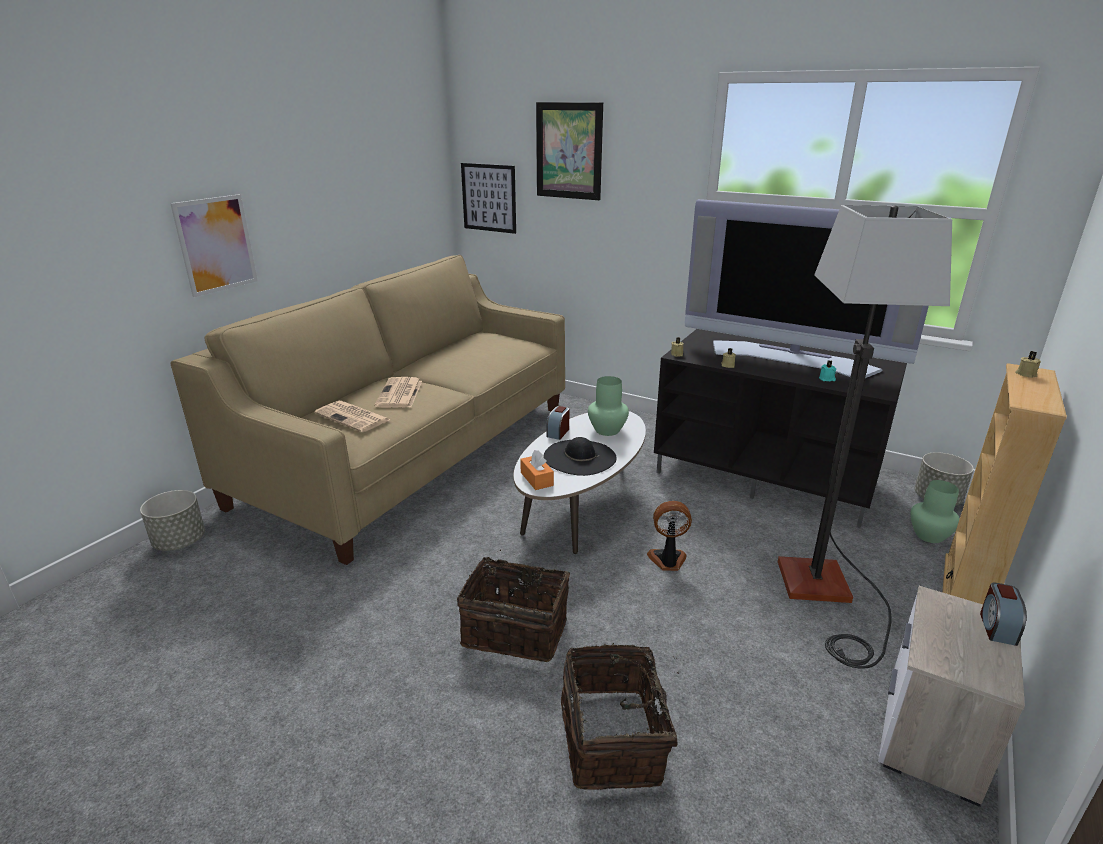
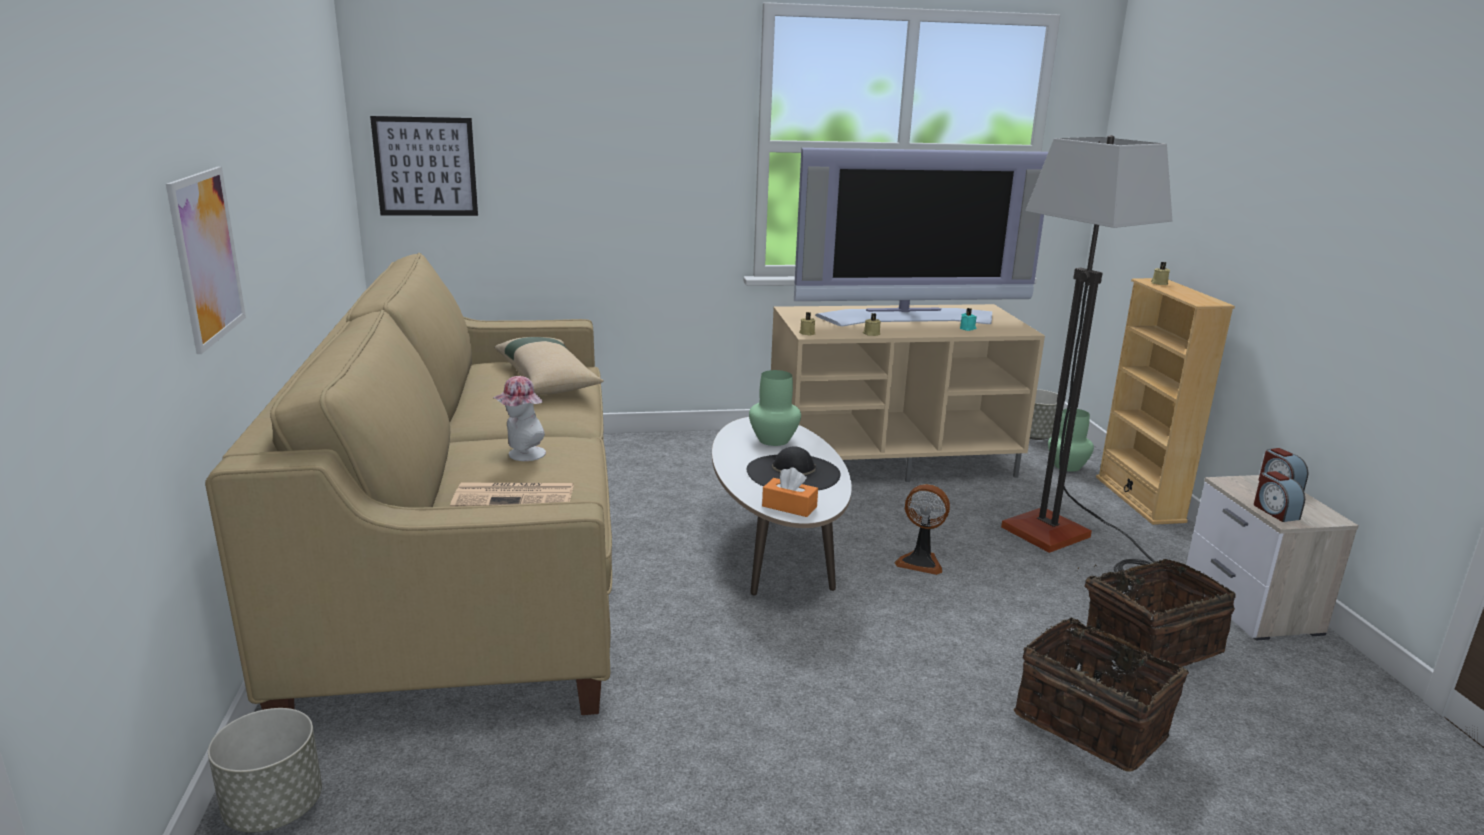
camera: 40 degrees left, 5 degrees down
(399, 394) = (522, 455): newspaper -> hat
(499, 350) = (547, 378): none -> beige pillow
(516, 629) = (885, 682): basket -> basket (1148, 643)
(558, 432) = (728, 456): alarm clock -> alarm clock (1275, 511)
(569, 151) = (562, 96): picture -> none
(667, 561) = (920, 562): fan -> fan turned 120 degrees counterclockwise
(765, 476) = (892, 458): black tv stand -> beige tv stand

